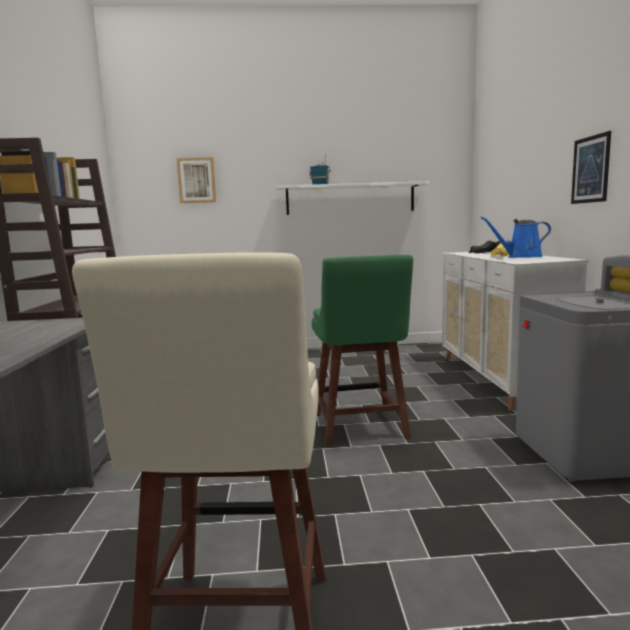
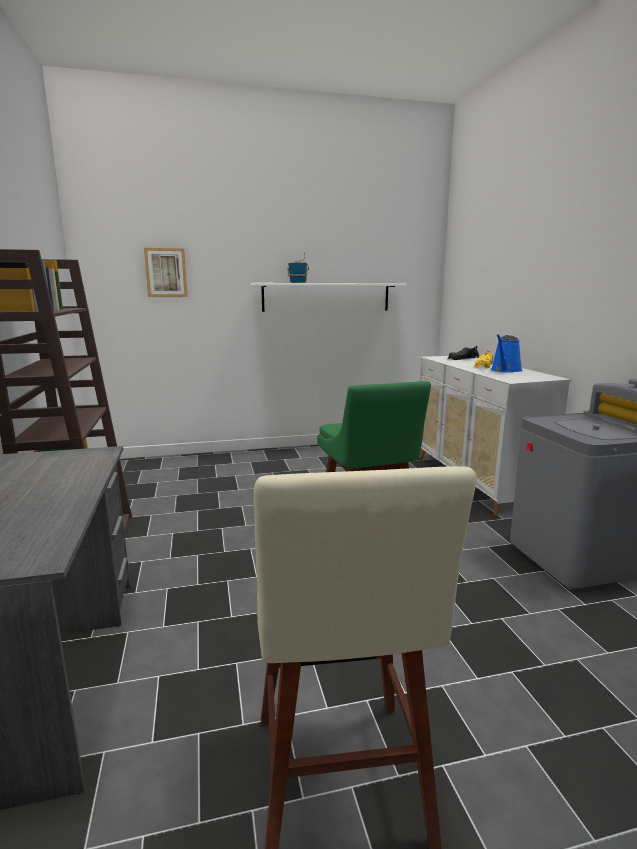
camera: 10 degrees left, 5 degrees up
(521, 257) = (505, 370): blue watering can -> blue watering can turned 45 degrees counterclockwise
(590, 169) = (577, 295): picture -> none

